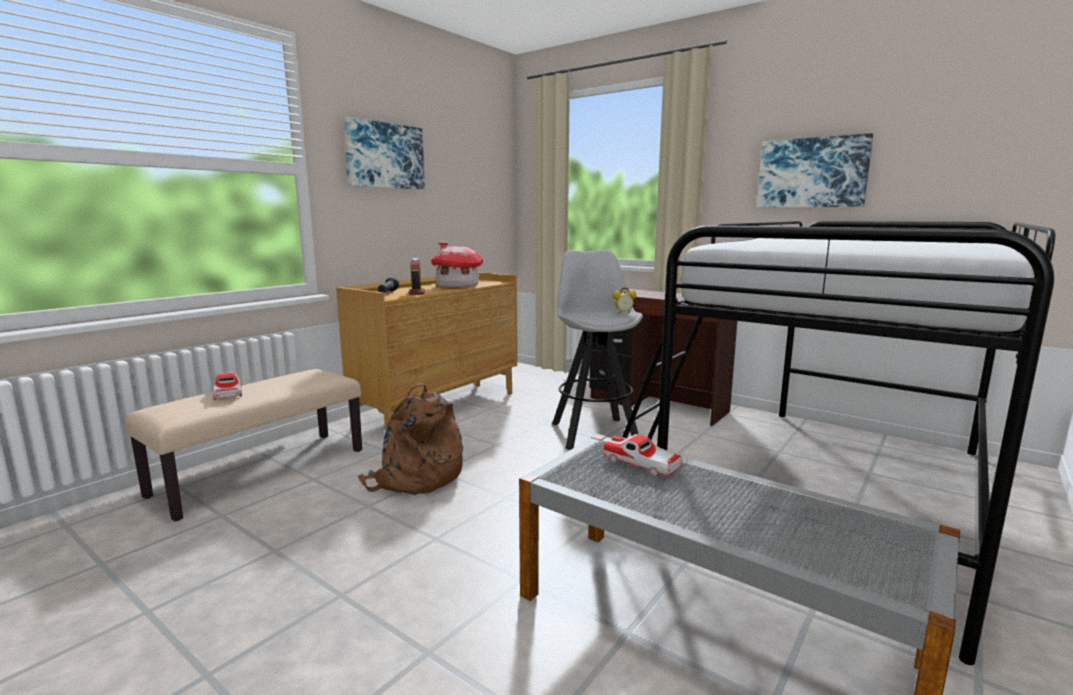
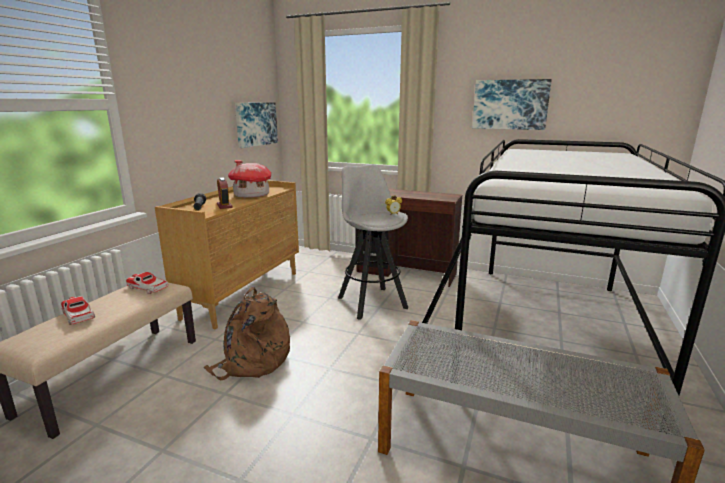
camera: 15 degrees left, 5 degrees up
(384, 156) = (180, 87): picture -> picture (256, 124)
(642, 464) = (457, 345): toy car -> toy car (148, 288)

